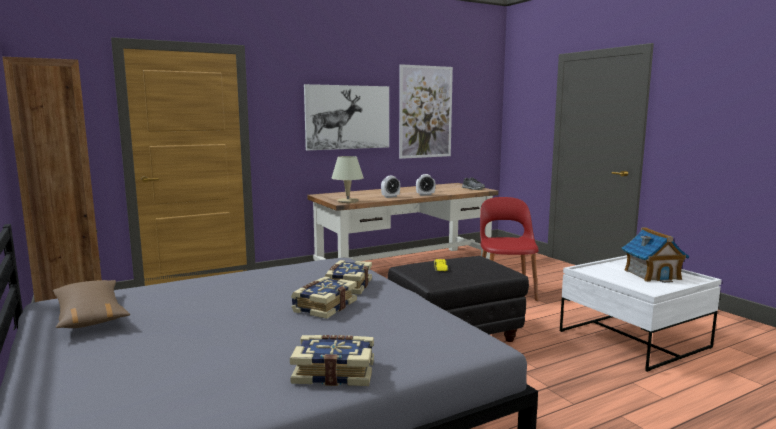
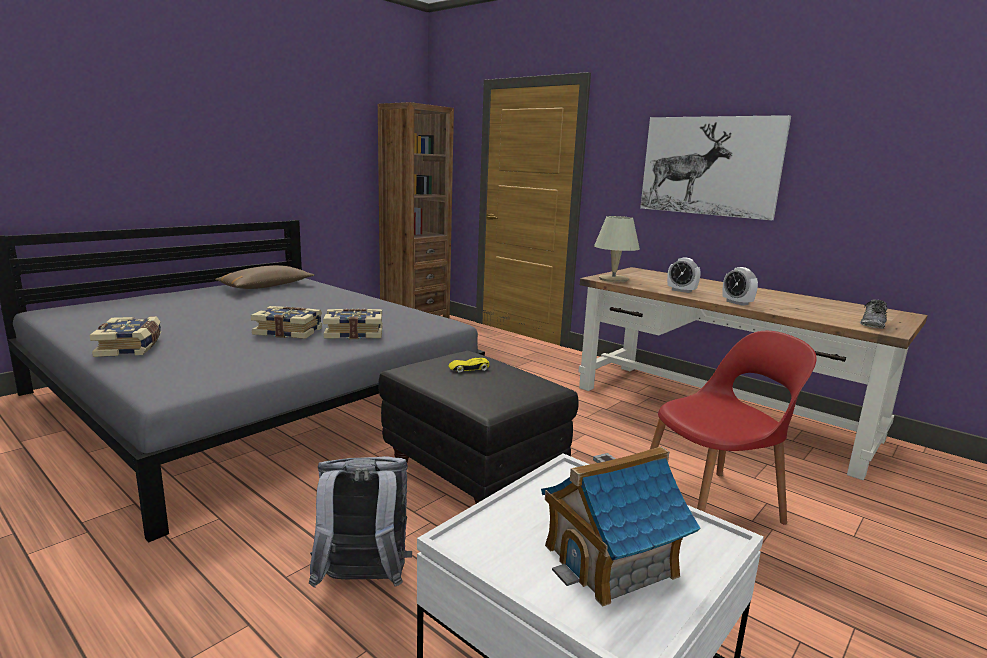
camera: 70 degrees right, 5 degrees up
(425, 112) = (872, 163): picture -> none
(576, 380) = (362, 582): none -> grey backpack

